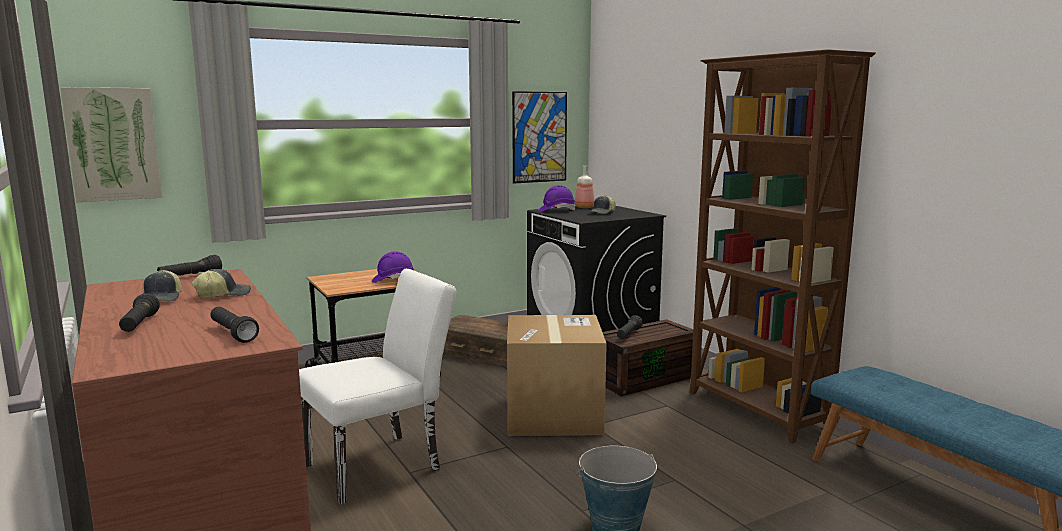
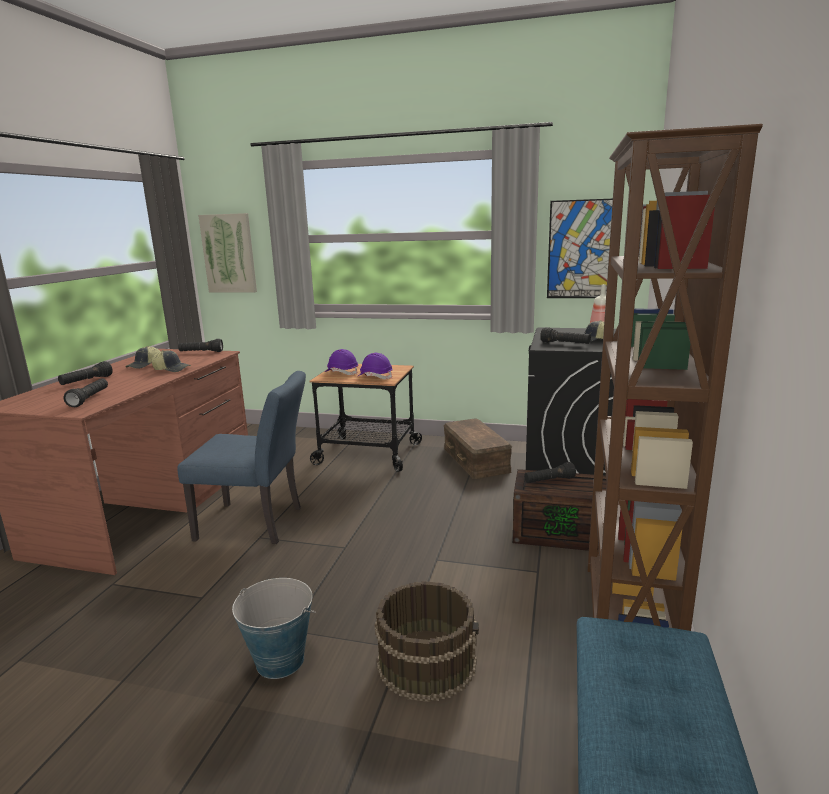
camera: 45 degrees right, 5 degrees up
(382, 464) = (257, 524): white chair -> blue chair
(553, 415) = (425, 536): cardboard box -> none
(556, 210) = (559, 331): purple hard hat -> purple hard hat (342, 373)
(592, 217) = (565, 344): none -> black flashlight
(702, 478) = (427, 661): none -> brown bucket

